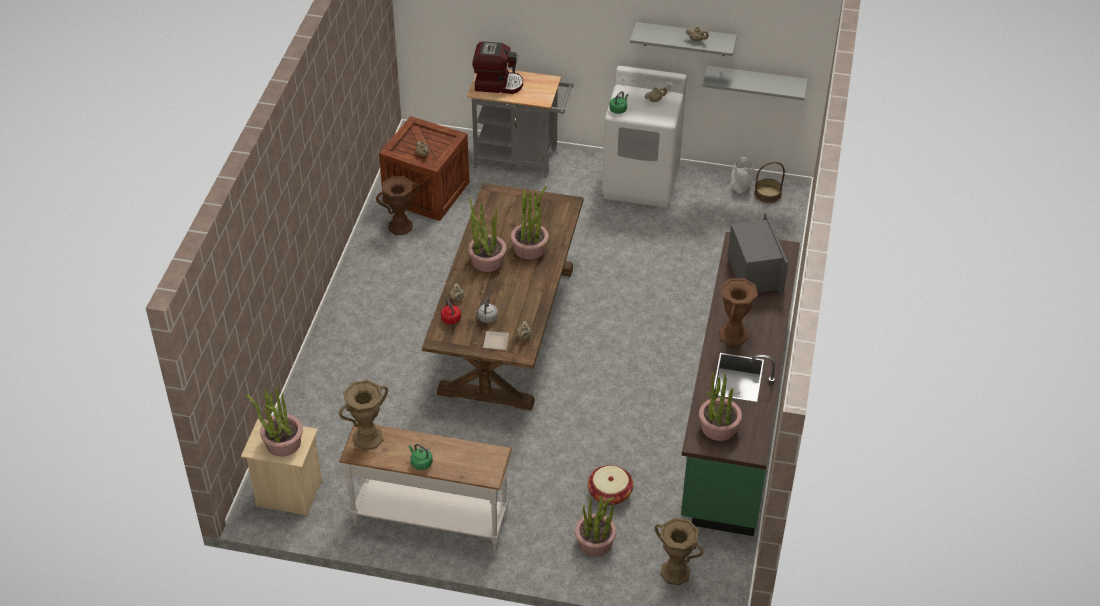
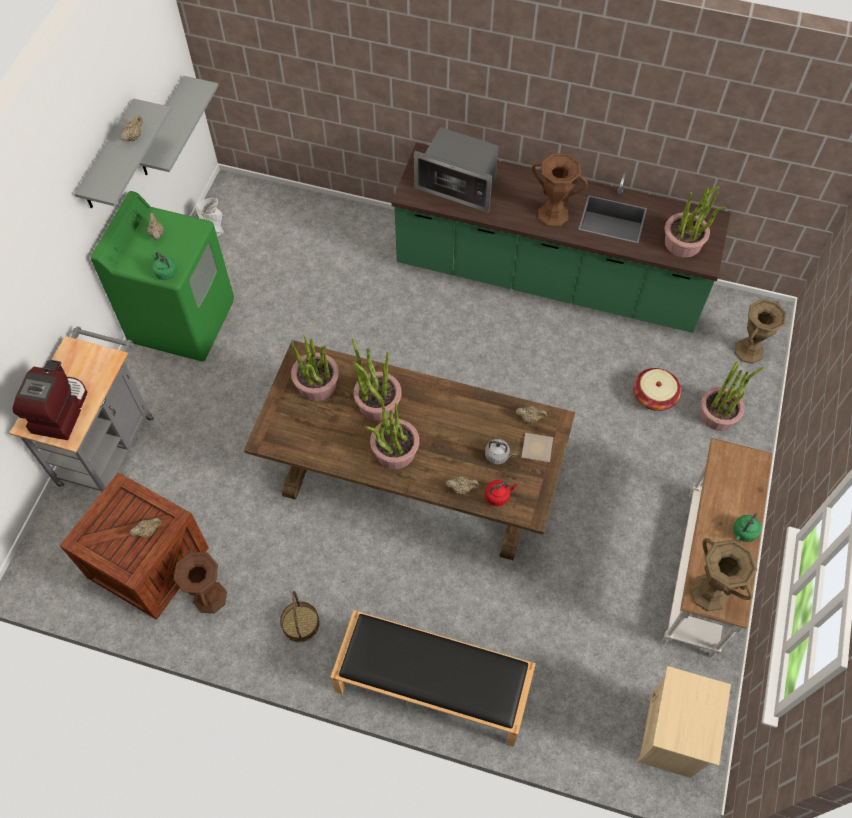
camera: 85 degrees left, 15 degrees up
(282, 443) = (694, 709): potted plant -> potted plant (317, 384)
(332, 350) = (431, 686): none -> black bench
(641, 181) = (183, 321): white washing machine -> green washing machine
(754, 272) = (459, 186): microwave -> microwave turned 150 degrees counterclockwise
(767, 194) = (231, 208): basket -> basket (300, 623)

